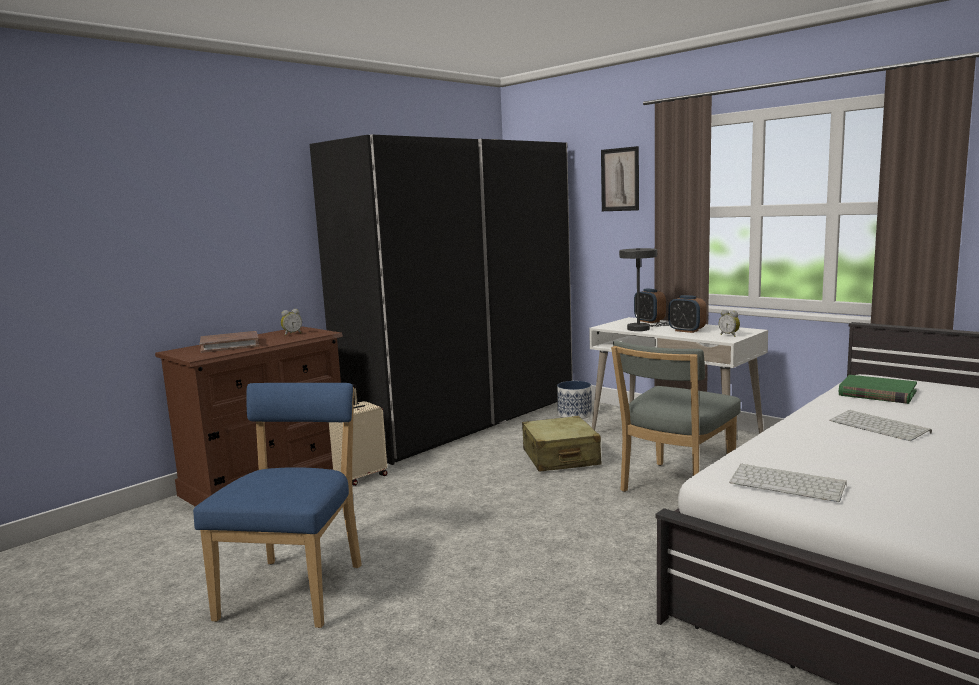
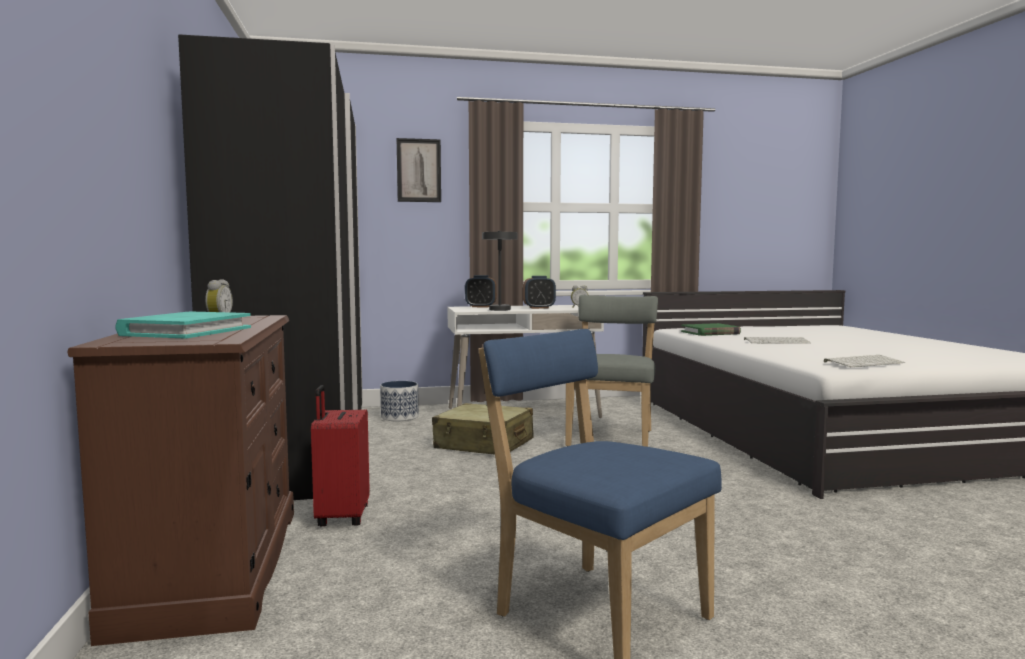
camera: 55 degrees left, 5 degrees down
(230, 345) = (186, 331): brown book -> turquoise book
(361, 477) = (341, 517): beige suitcase -> red suitcase
(674, 488) = (611, 437): grey chair -> grey chair turned 150 degrees counterclockwise

